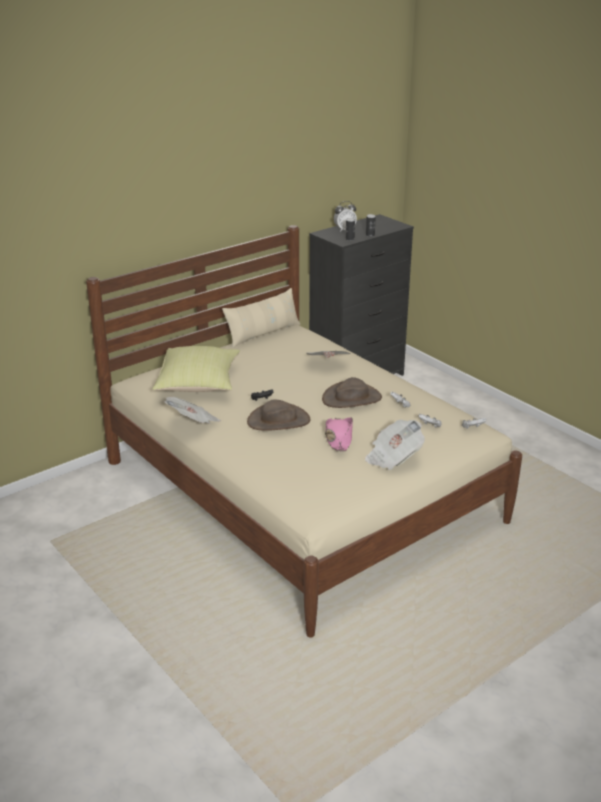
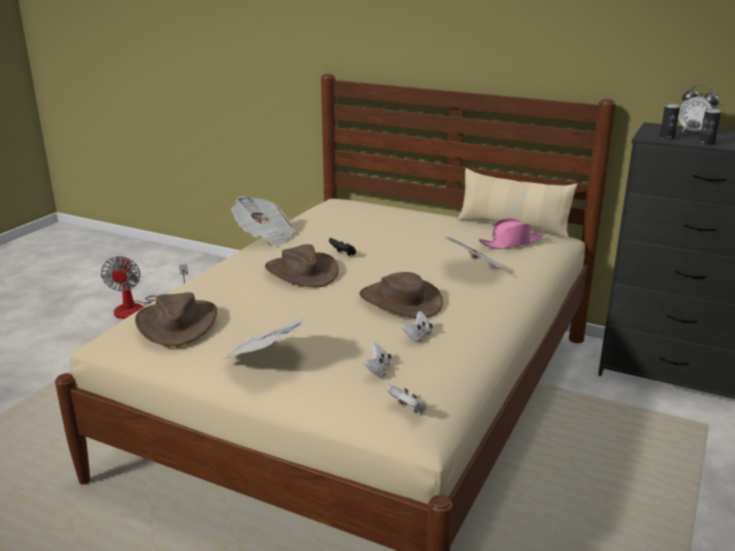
camera: 65 degrees right, 5 degrees down
(41, 575) = (139, 308): none -> fan
(199, 385) = (348, 222): yellow pillow -> none
(321, 481) = (177, 323): none -> brown hat
(338, 438) = (287, 313): pink hat -> pink hat (511, 243)

